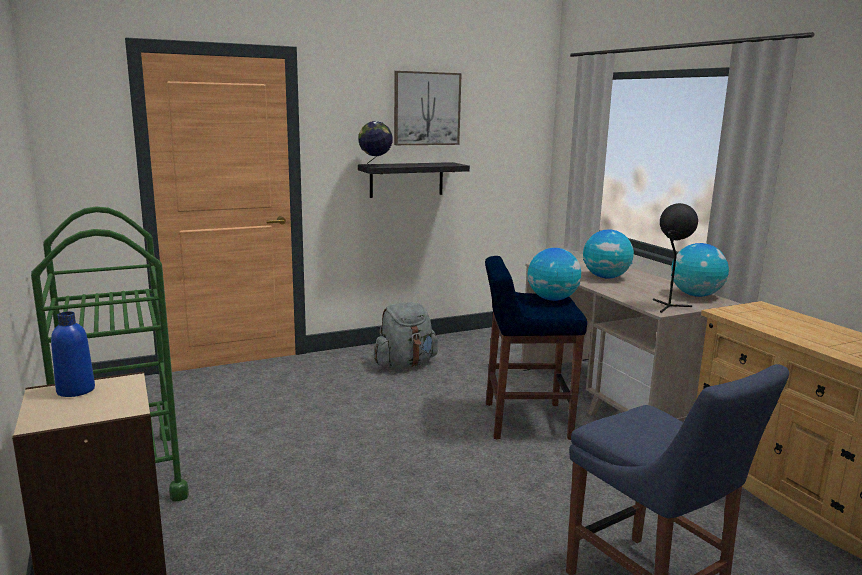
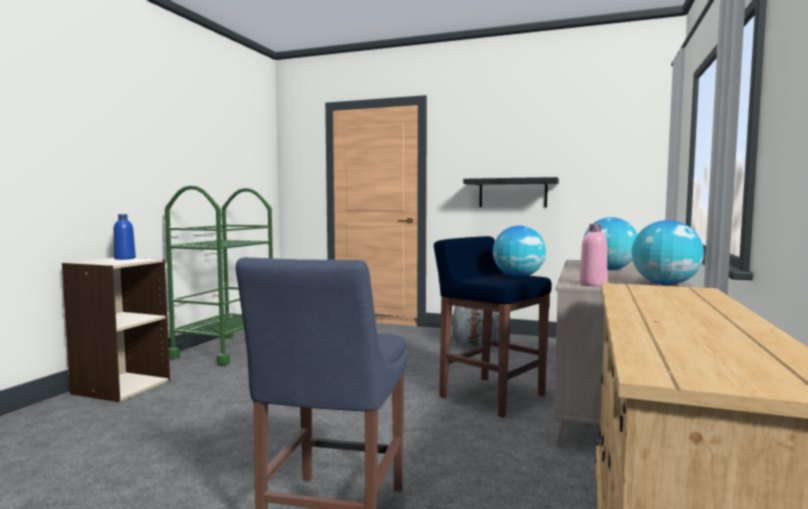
camera: 45 degrees right, 10 degrees down
(375, 165) = (474, 178): globe -> none
(426, 108) = (532, 133): picture -> none
(668, 307) = (593, 284): black table lamp -> pink bottle

